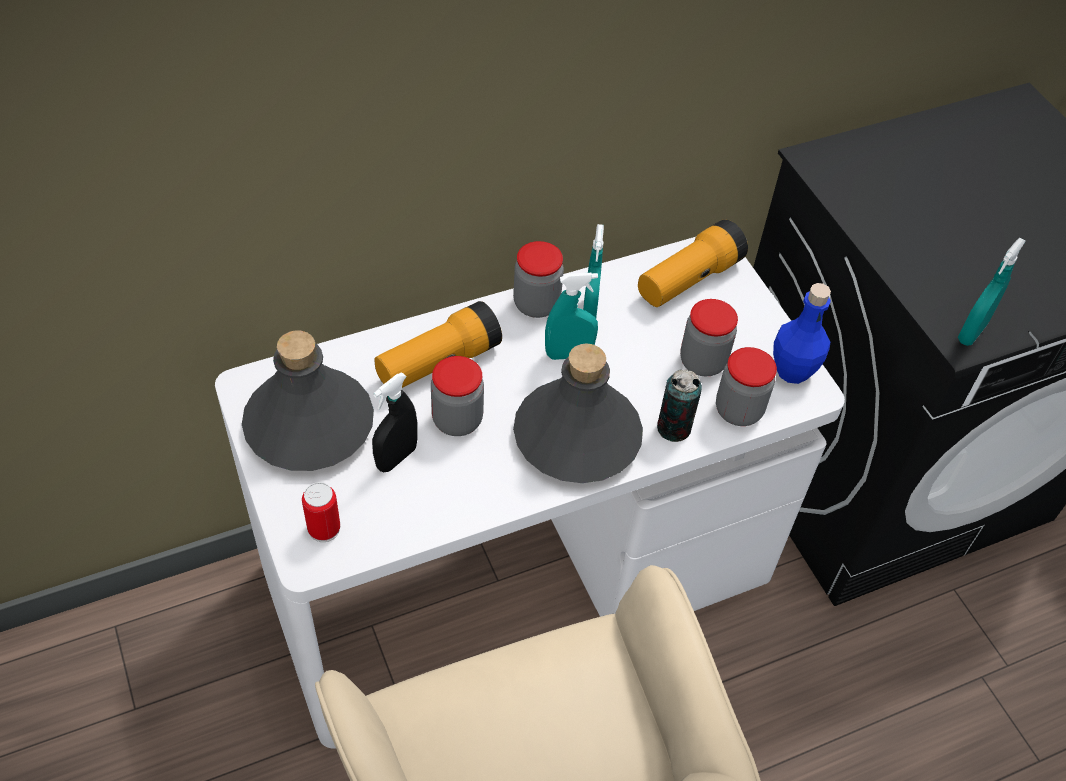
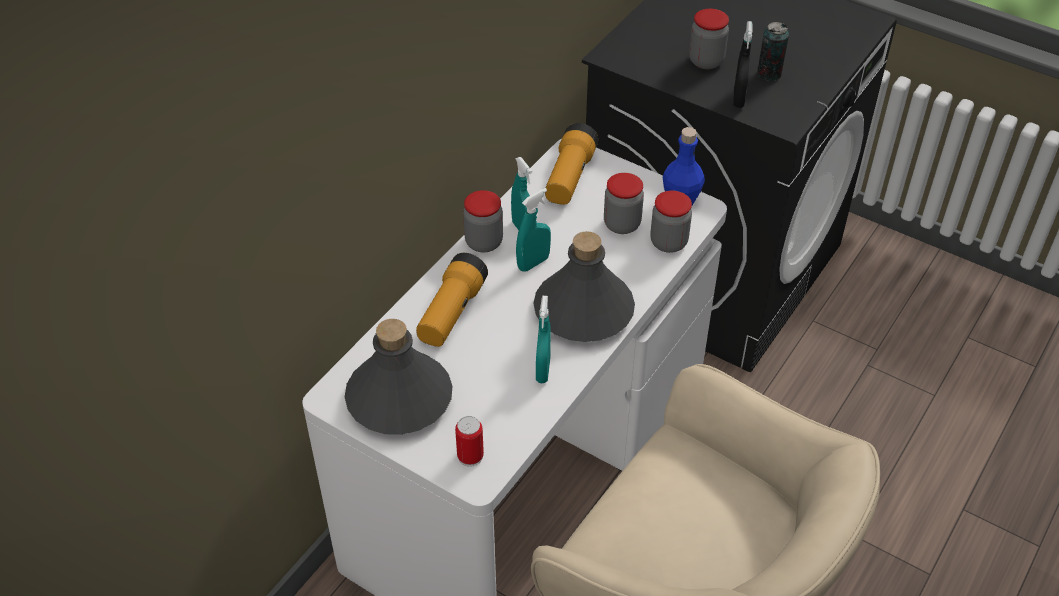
camera: 30 degrees left, 5 degrees down
(396, 458) = (478, 386): black spray bottle -> black spray bottle (738, 99)
(457, 420) = (497, 342): jar -> jar (706, 61)
(674, 428) = (638, 274): can -> can (769, 74)
(971, 332) = (787, 117): turquoise spray bottle -> turquoise spray bottle (543, 370)

